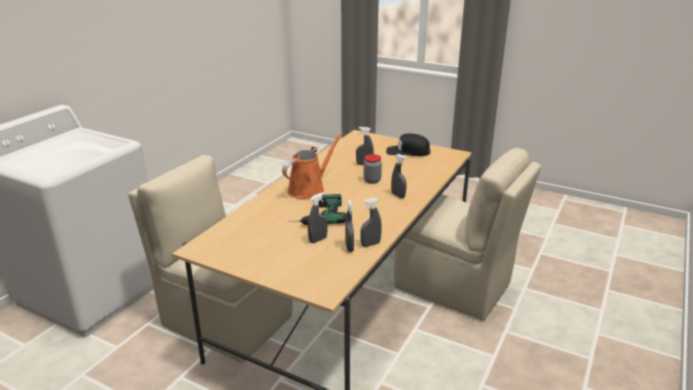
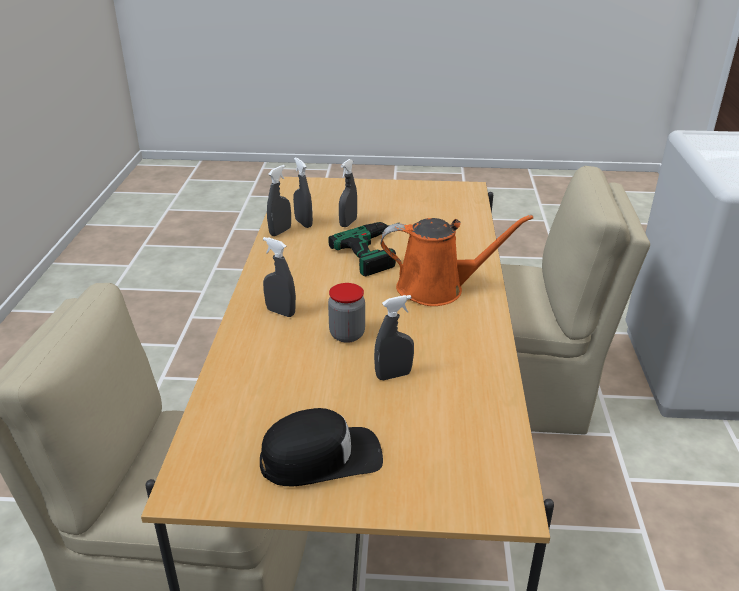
camera: 155 degrees right, 5 degrees up
(309, 189) = (437, 288): orange watering can -> orange watering can turned 105 degrees counterclockwise

